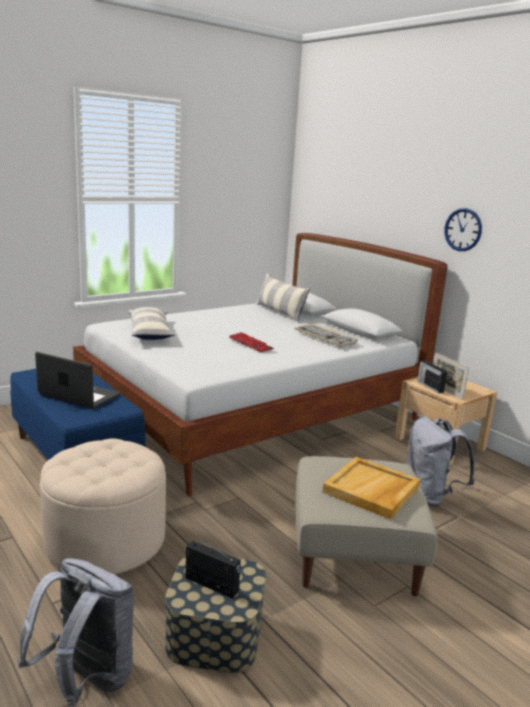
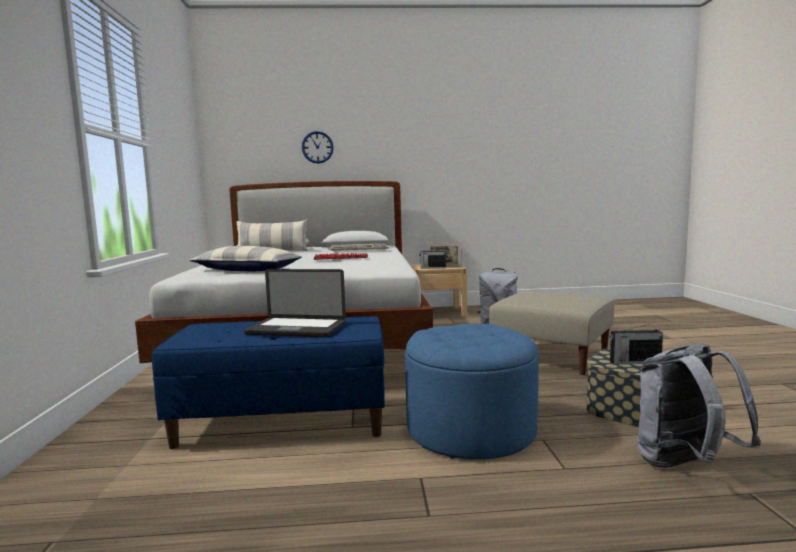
camera: 55 degrees left, 10 degrees down
(79, 395) = (296, 329): laptop -> laptop turned 135 degrees counterclockwise
(105, 540) = (470, 429): beige ottoman -> blue ottoman
(212, 585) = (634, 362): radio -> radio turned 150 degrees counterclockwise
(371, 490) = (561, 297): beige tray -> none
(463, 229) = (403, 156): wall clock -> wall clock (317, 147)

